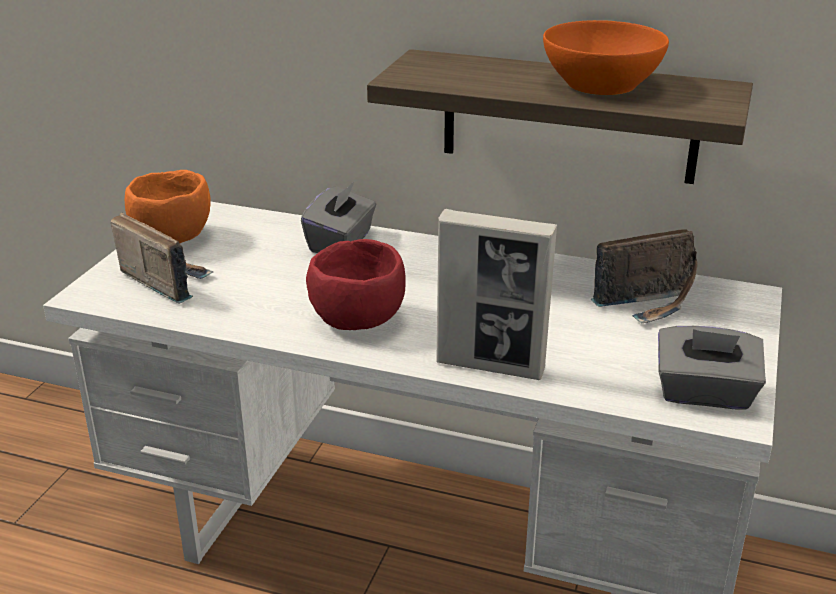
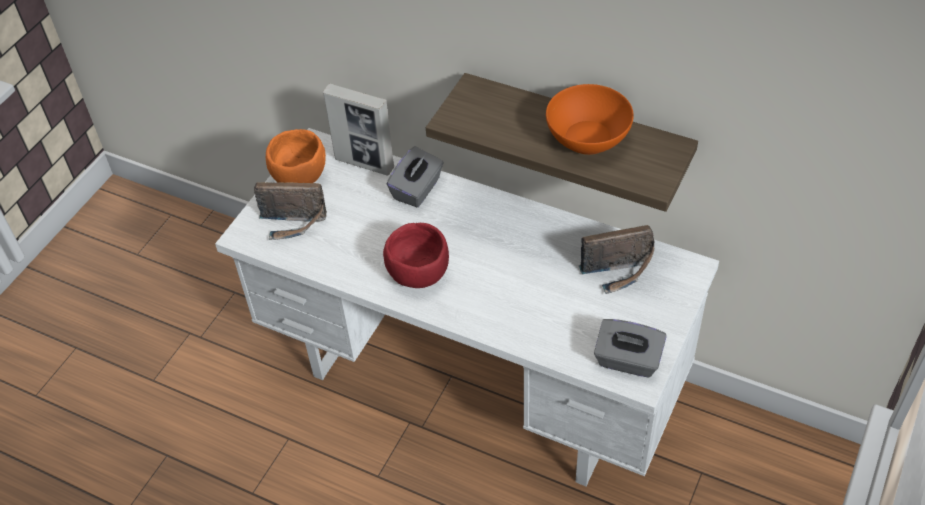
camera: 10 degrees right, 20 degrees up
(165, 280) = (294, 224): radio -> radio turned 135 degrees clockwise
(490, 366) = (497, 325): picture frame -> picture frame (364, 163)

